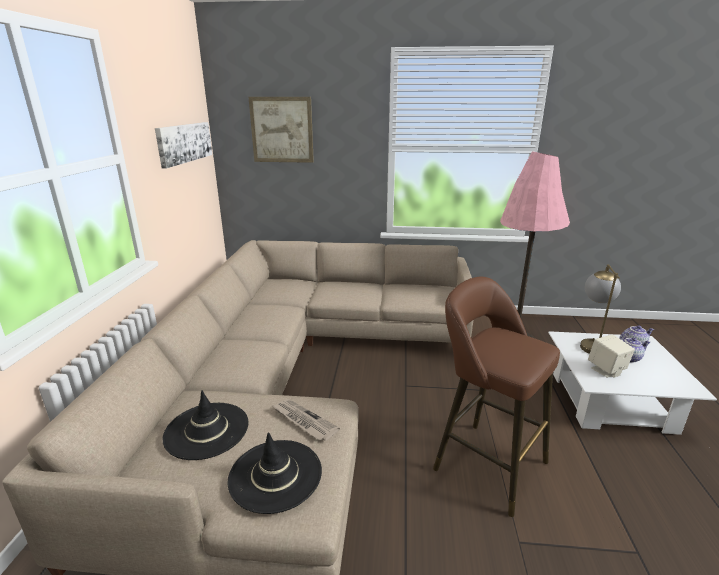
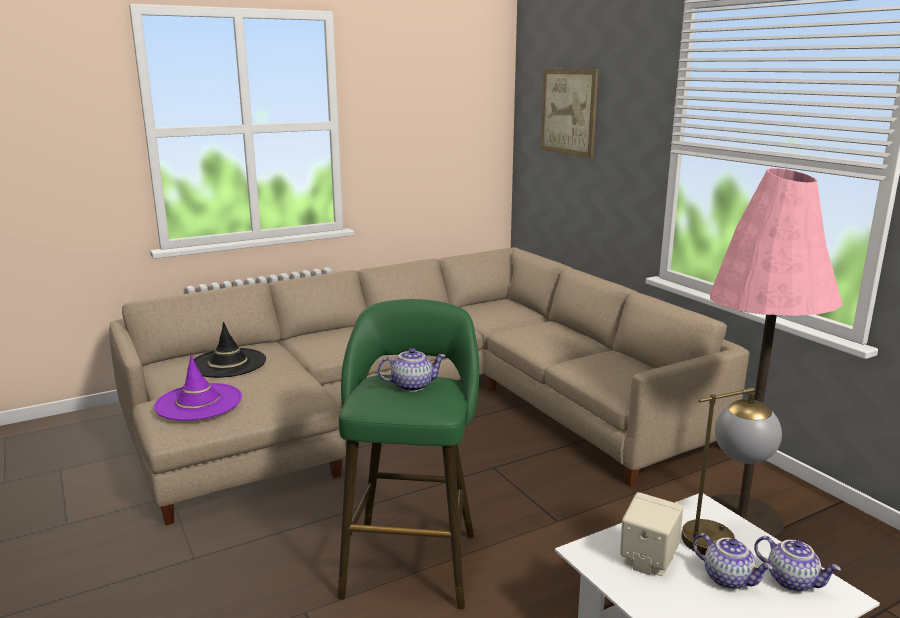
camera: 55 degrees right, 5 degrees down
(184, 143) = (449, 119): picture -> none
(275, 475) = (198, 402): black hat -> purple hat
(304, 421) = (276, 392): newspaper -> none
(484, 462) = (411, 559): brown stool -> green stool
(501, 342) = (412, 385): none -> teapot

